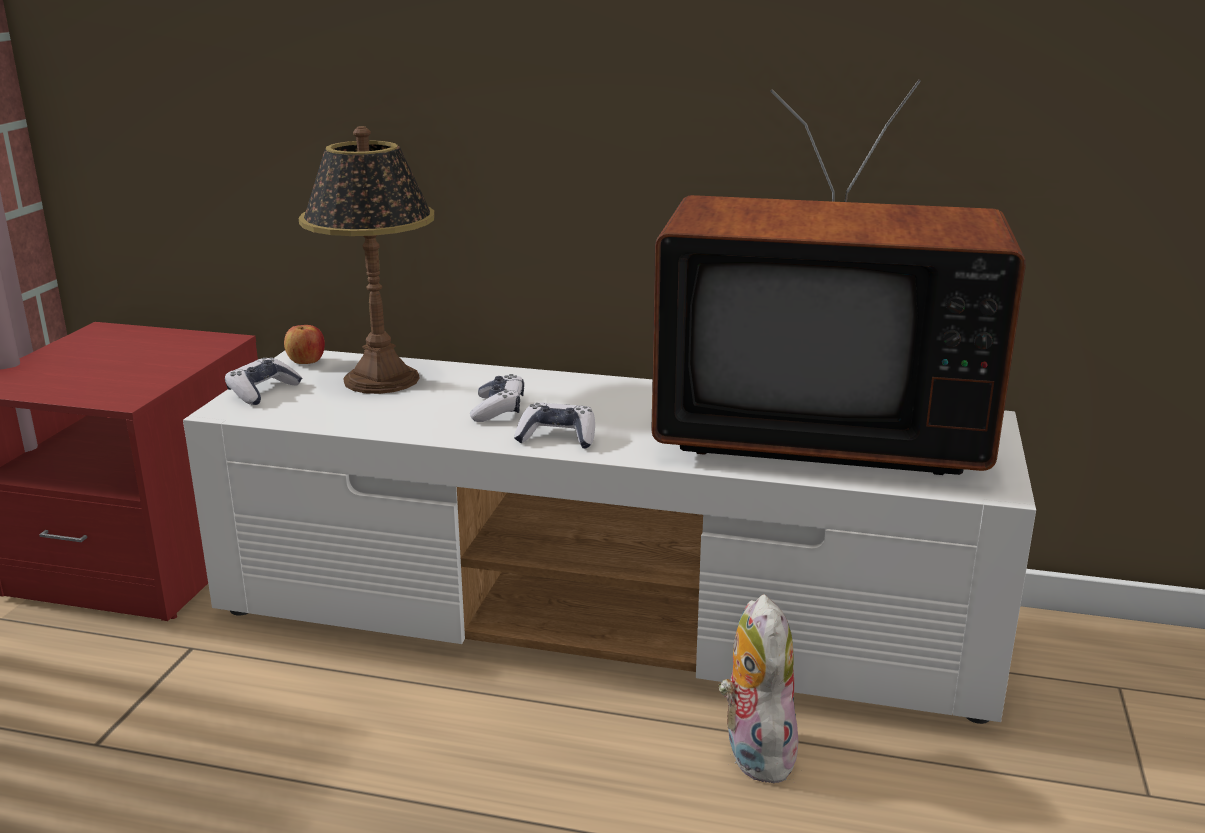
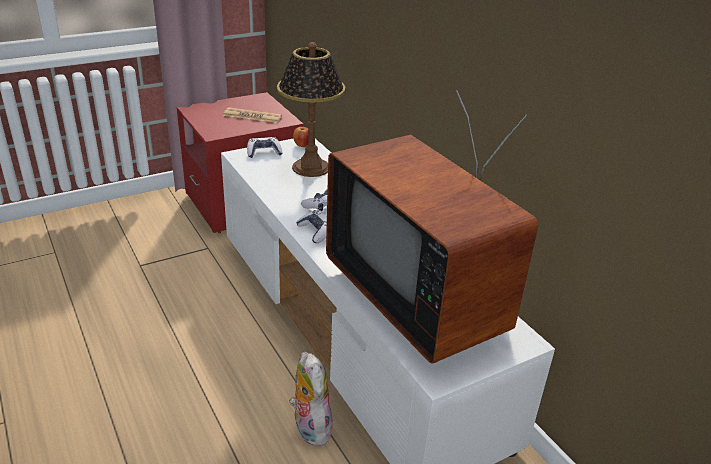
camera: 45 degrees right, 10 degrees up
(144, 355) = (252, 116): none -> newspaper
(754, 751) = (309, 427): plush toy -> plush toy turned 60 degrees counterclockwise

